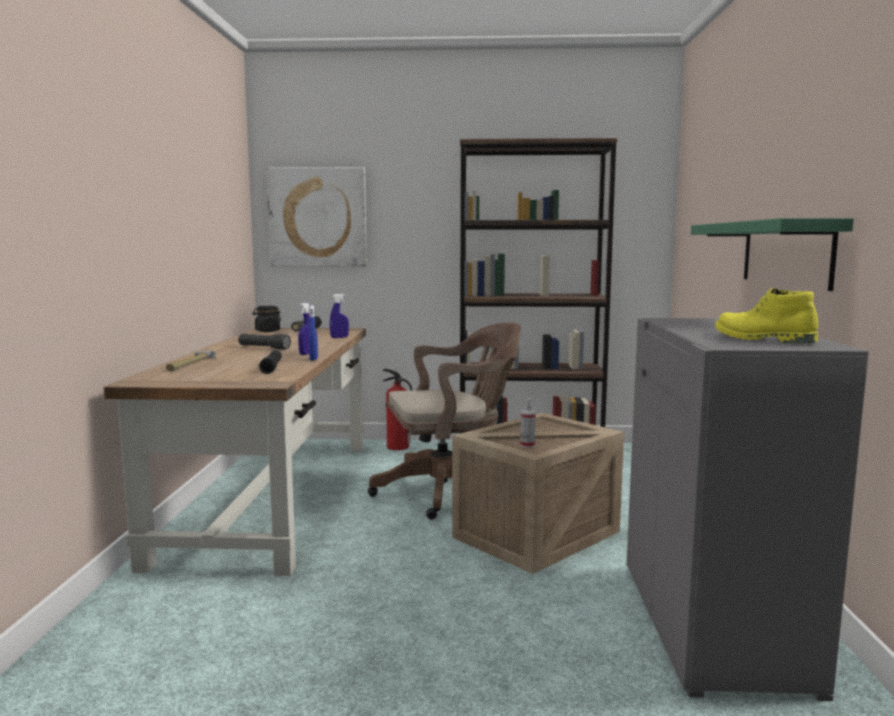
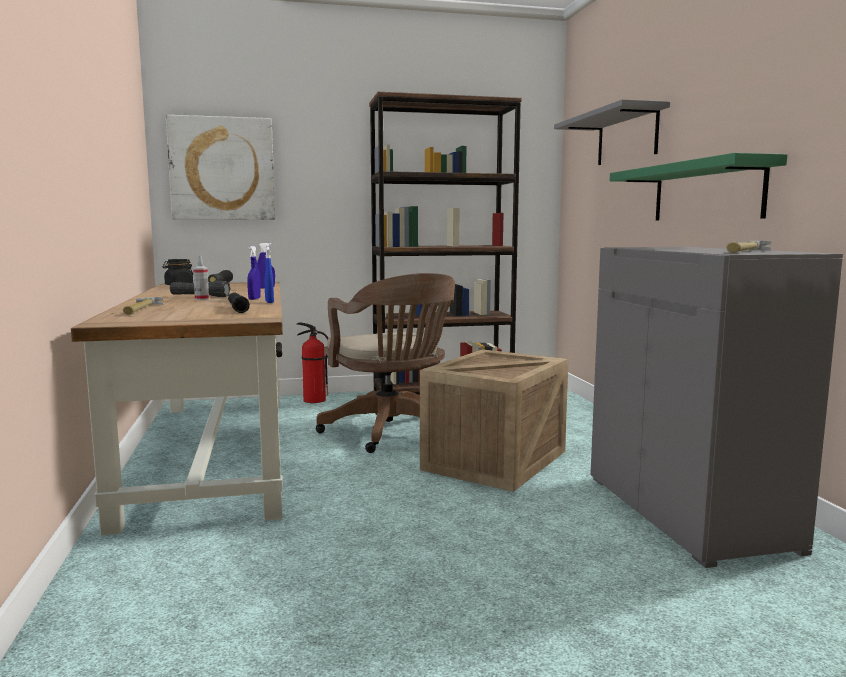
camera: 15 degrees left, 0 degrees up
(450, 491) = (391, 432): brown office chair -> brown office chair turned 90 degrees clockwise
(527, 445) = (494, 374): spray bottle -> spray bottle (202, 299)
(725, 181) = (627, 137): none -> grey shelf
(762, 339) = (744, 251): yellow boot -> hammer

